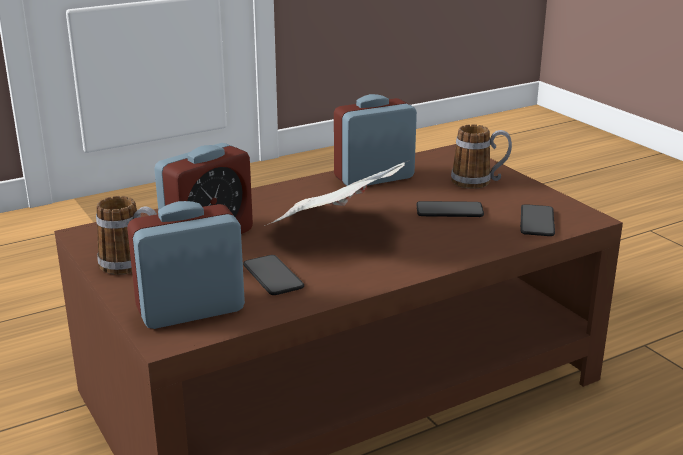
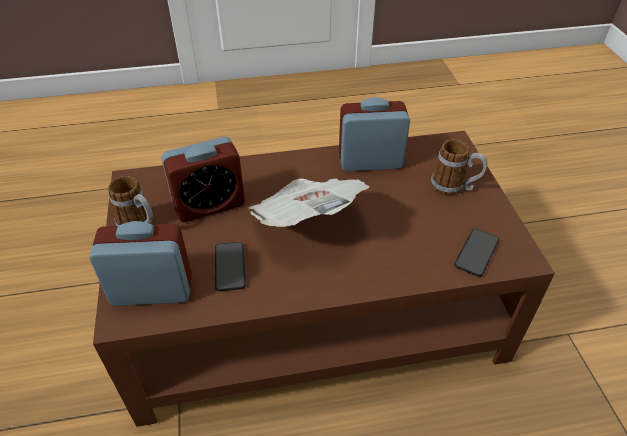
camera: 20 degrees right, 20 degrees up
(449, 211) = (409, 219): phone -> none

